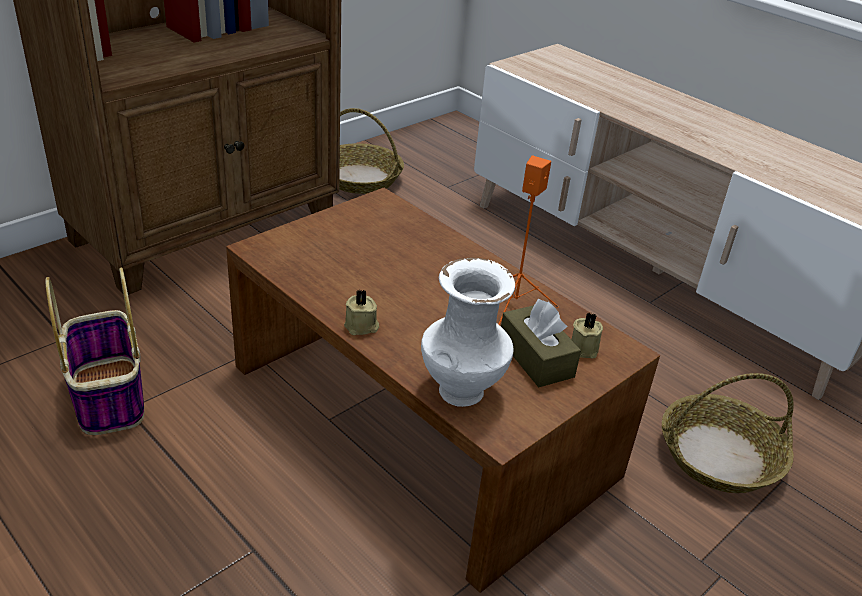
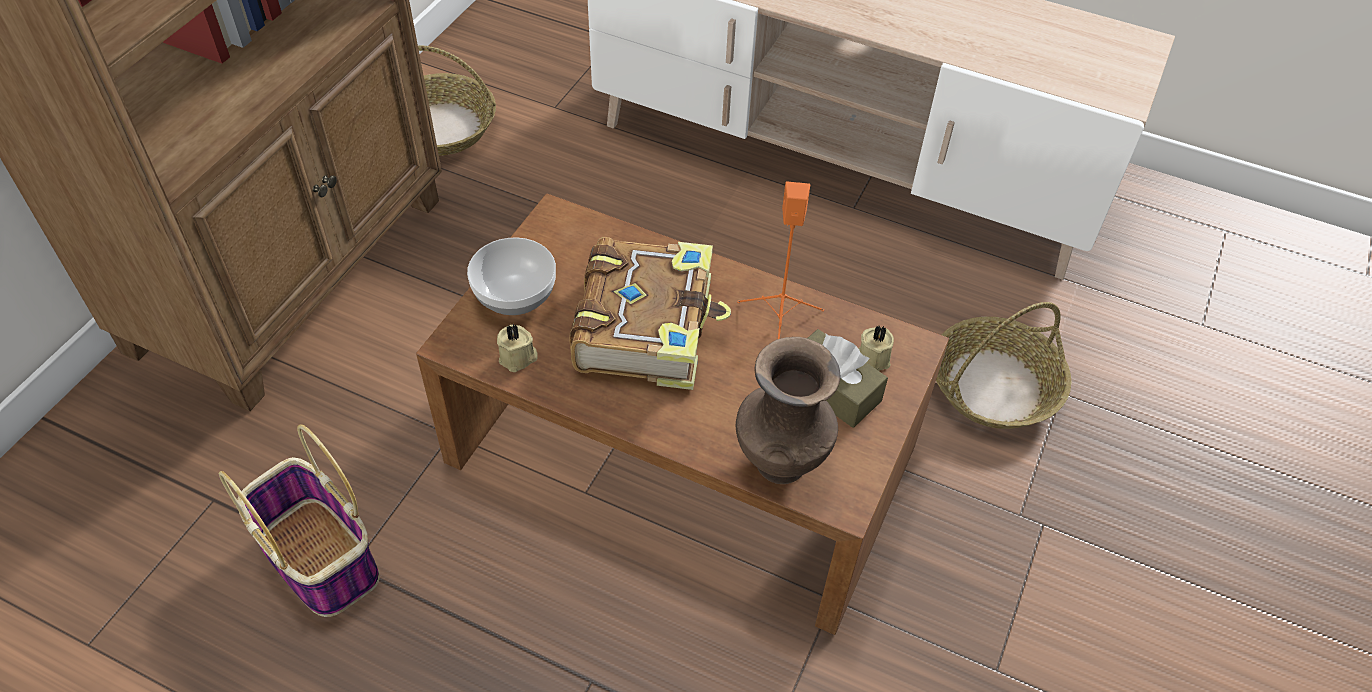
camera: 20 degrees left, 15 degrees up
(321, 235) = (516, 296): none -> bowl
(362, 327) = (635, 416): beige candle -> beige candle (518, 358)
(408, 277) = (647, 326): none -> book
(462, 390) = (780, 461): white vase -> brown vase

